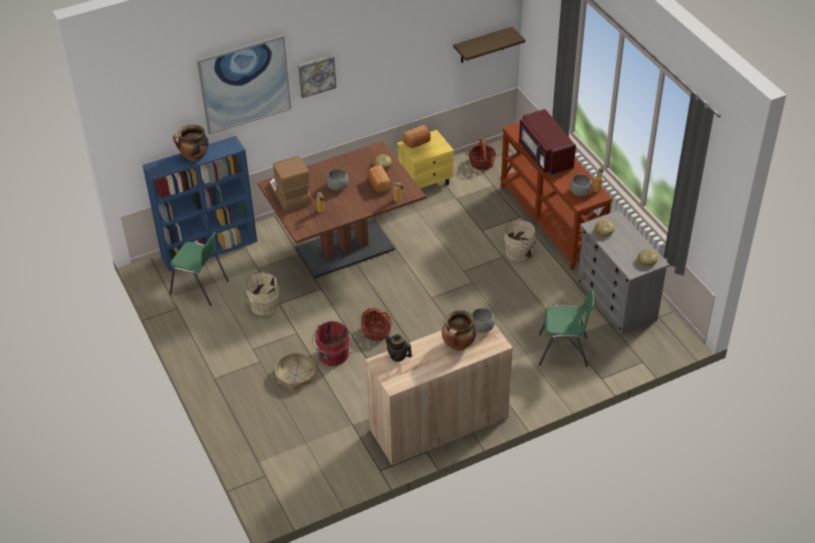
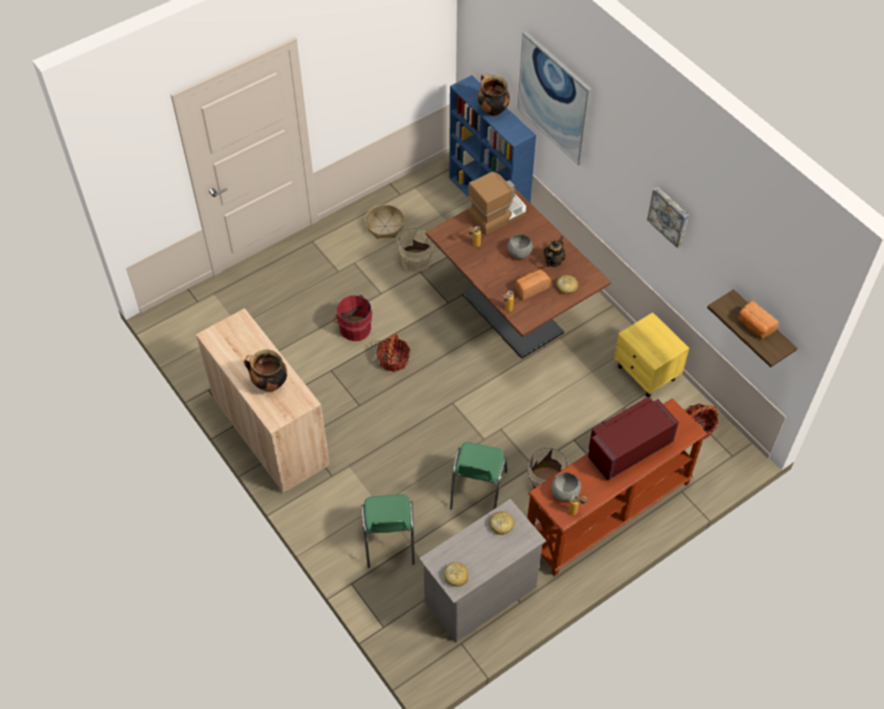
camera: 80 degrees right, 10 degrees up
(200, 287) = (431, 205): green chair -> green chair (477, 490)
(295, 375) = (324, 302): basket -> basket (385, 226)
(316, 75) = (609, 162): picture -> picture (669, 216)
(398, 356) = (250, 334): teapot -> teapot (553, 261)
(417, 143) = (657, 332): bread -> bread (754, 326)
(481, 327) = (298, 402): grey bowl -> none

